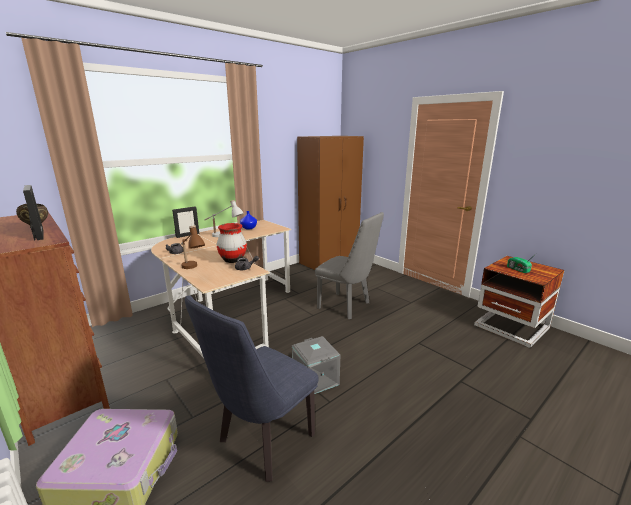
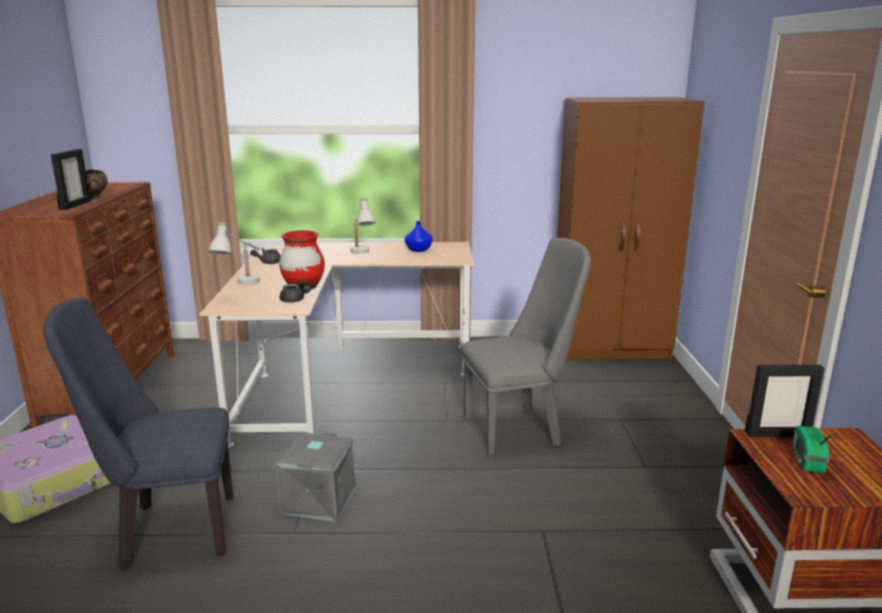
camera: 40 degrees right, 0 degrees up
(187, 235) = (328, 243): picture frame -> picture frame (777, 434)
(192, 269) = (242, 286): brown table lamp -> white table lamp
(347, 306) = (519, 429): grey chair -> grey chair turned 90 degrees counterclockwise

